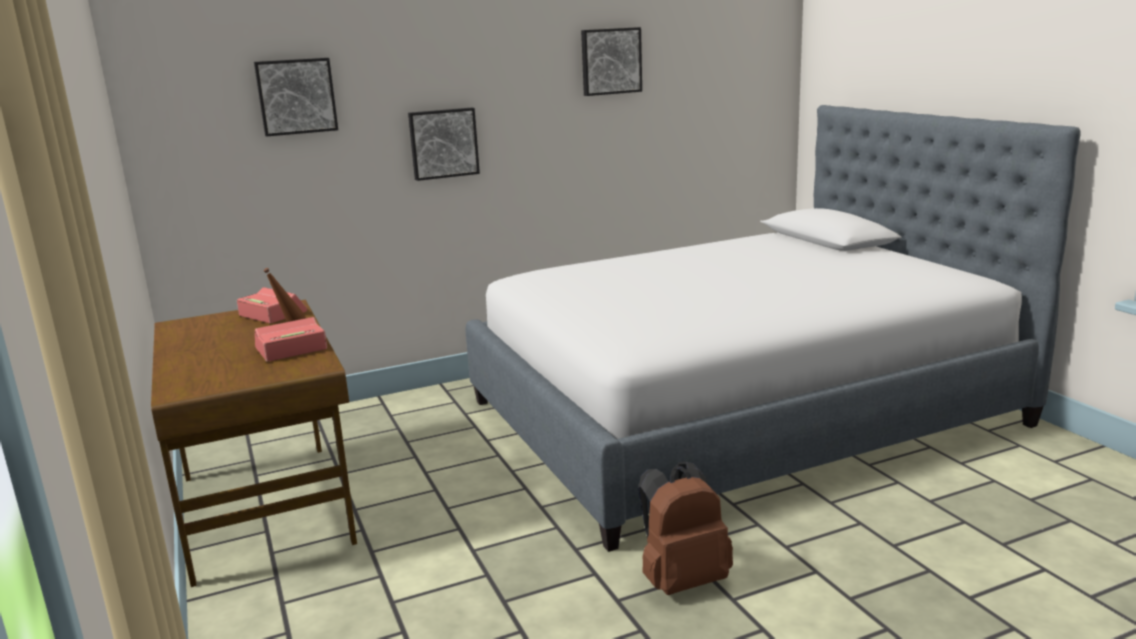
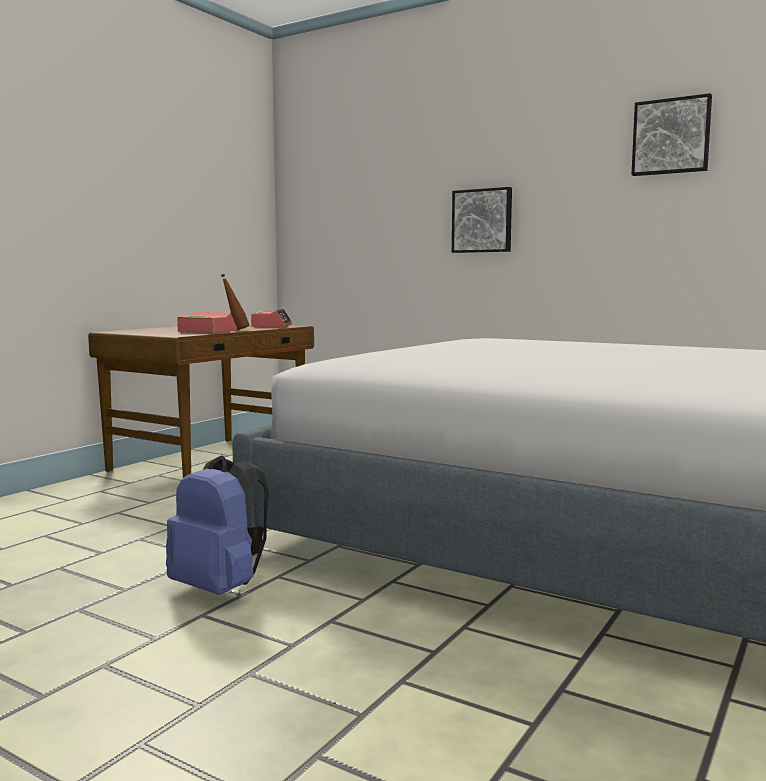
camera: 55 degrees right, 10 degrees down
(296, 96) = (376, 177): picture -> none
(682, 580) = (220, 588): brown backpack -> blue backpack

